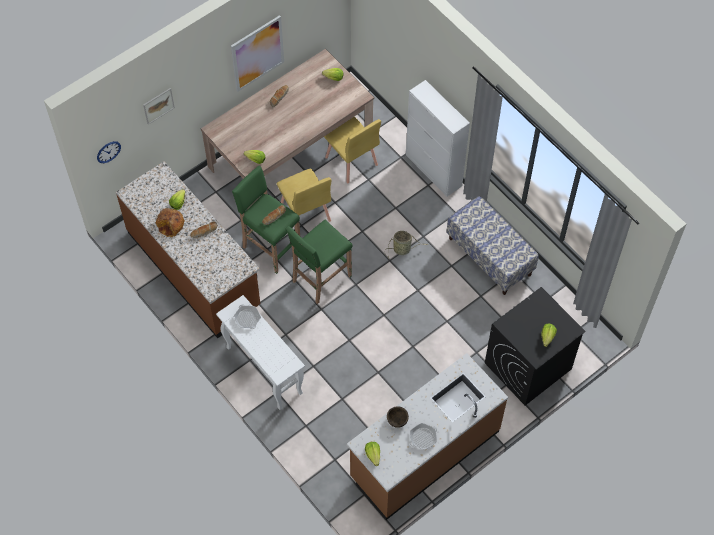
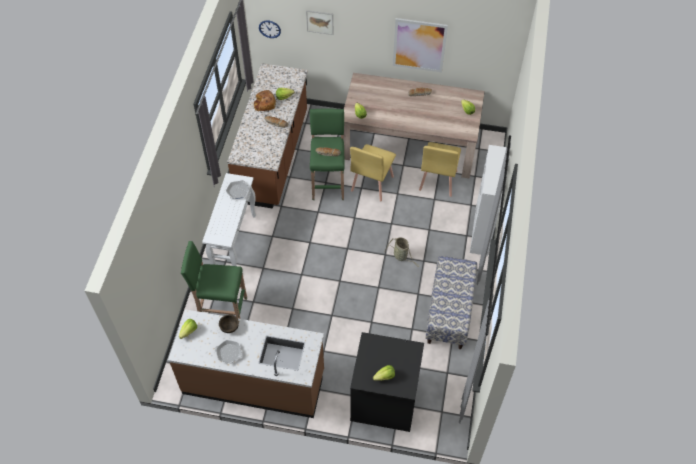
camera: 50 degrees right, 5 degrees down
(320, 279) = (332, 226): green stool -> green stool (222, 310)

